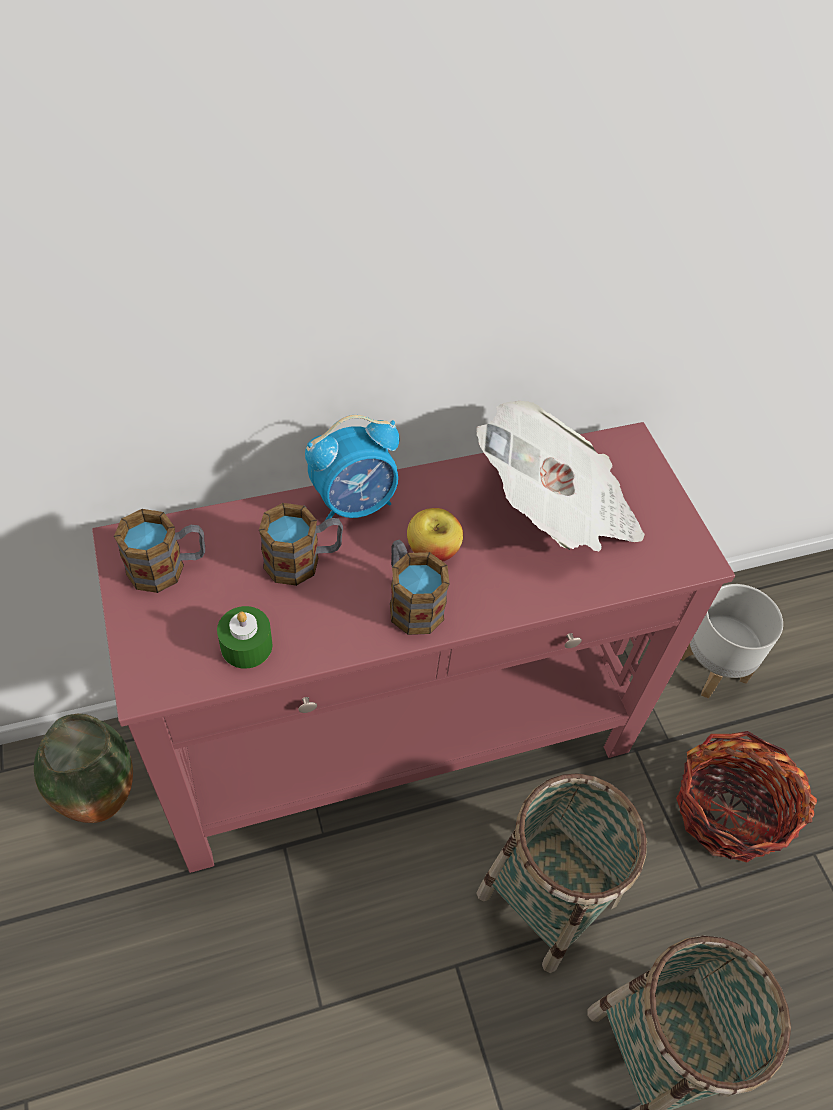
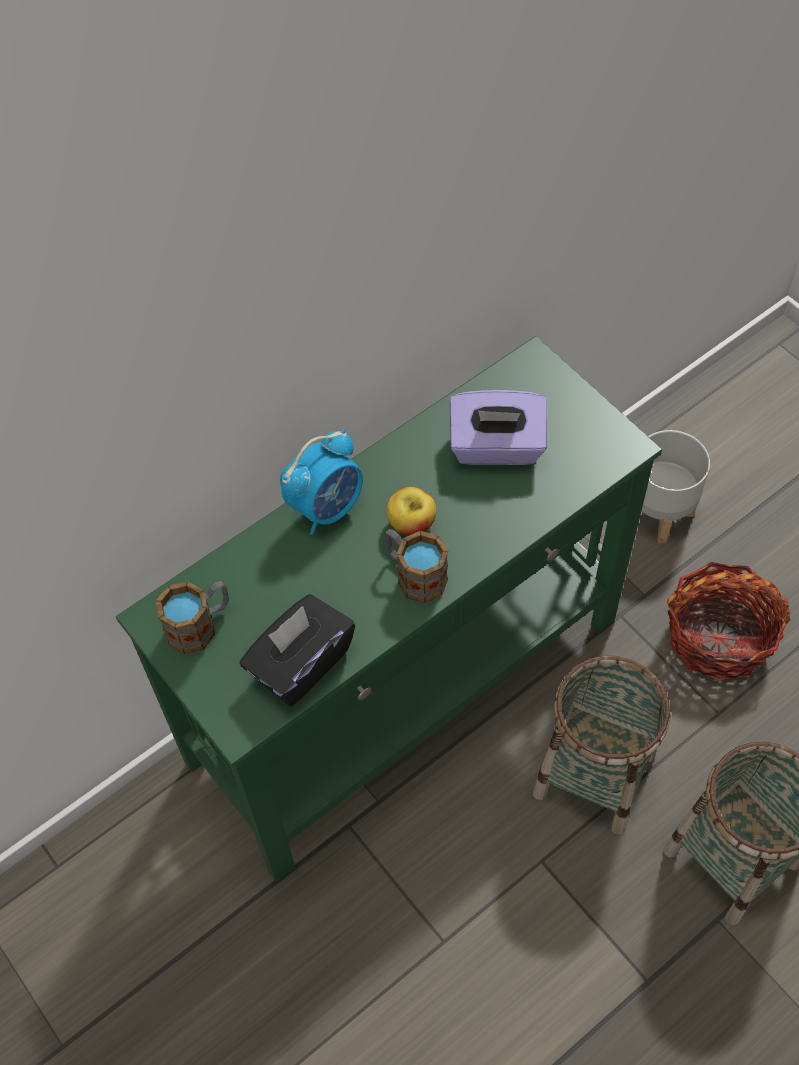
camera: 15 degrees left, 5 degrees up
(101, 802) = (164, 856): vase -> none
(246, 646) = (300, 664): green candle -> black tissue box
(303, 560) = (309, 574): mug -> none
(400, 738) = (408, 689): red console table -> green console table
(556, 510) = (496, 447): newspaper -> purple tissue box

